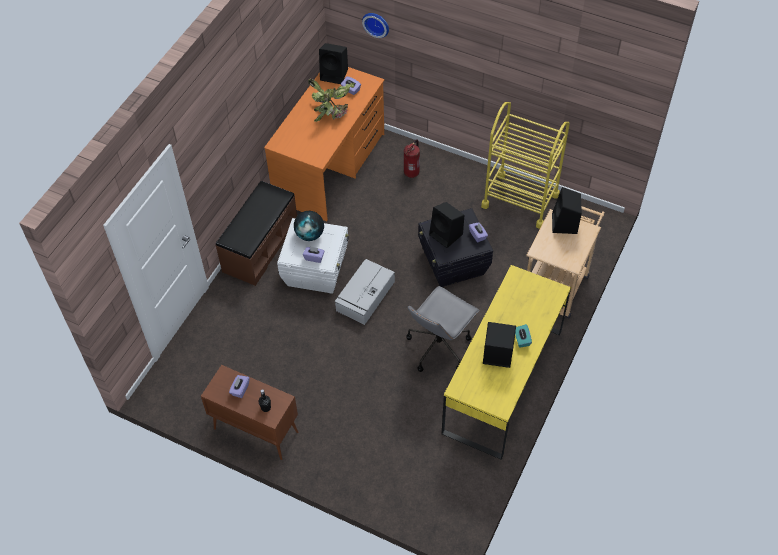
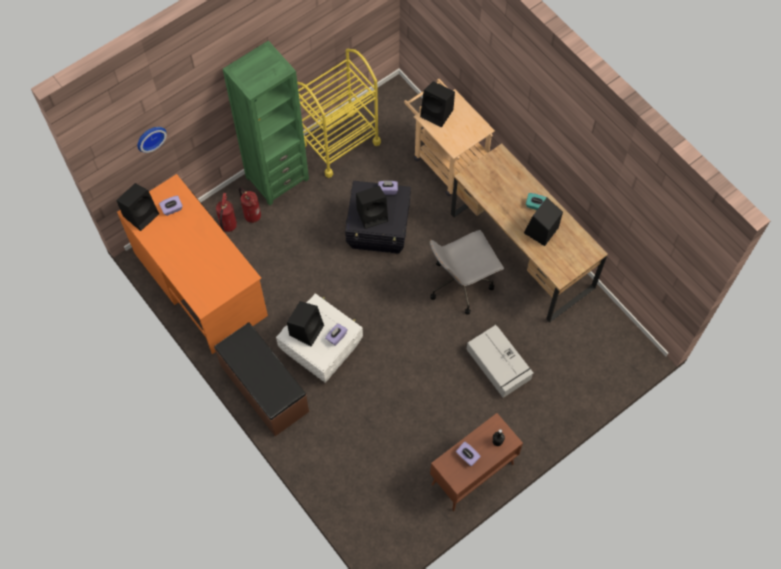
camera: 65 degrees left, 10 degrees up
(310, 235) = (307, 329): globe -> black speaker
(332, 111) = (191, 237): potted plant -> none
(365, 297) = (375, 320): grey storage box -> grey storage box (499, 365)
(392, 161) = (228, 226): none -> fire extinguisher
(439, 346) = (461, 283): grey office chair -> grey office chair turned 90 degrees clockwise
(457, 173) = (277, 178): none -> green bookcase
(503, 381) = (521, 251): yellow desk -> brown desk

